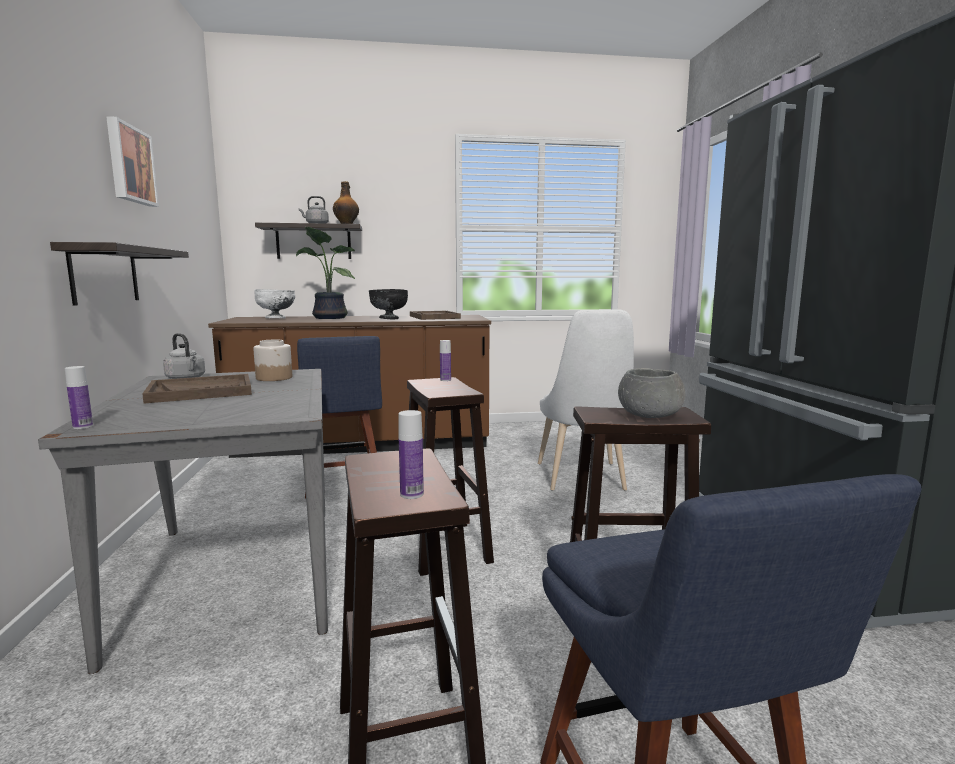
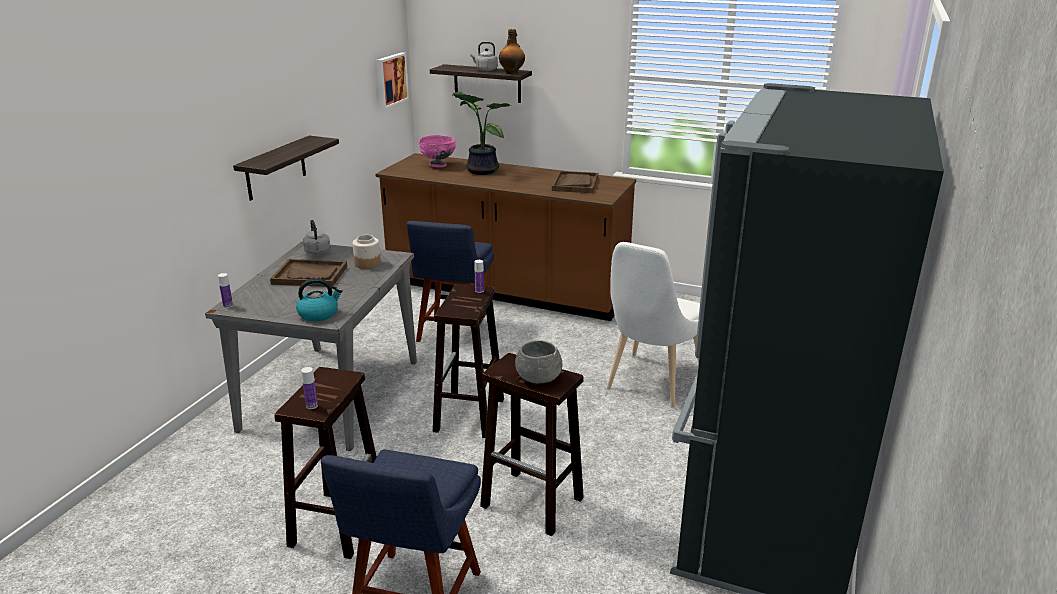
camera: 30 degrees right, 15 degrees up
(129, 164) = (300, 70): picture -> picture (390, 80)
(266, 413) = (319, 314): none -> kettle
(276, 318) = (438, 165): white bowl -> pink bowl
(389, 319) = (527, 183): black bowl -> none

